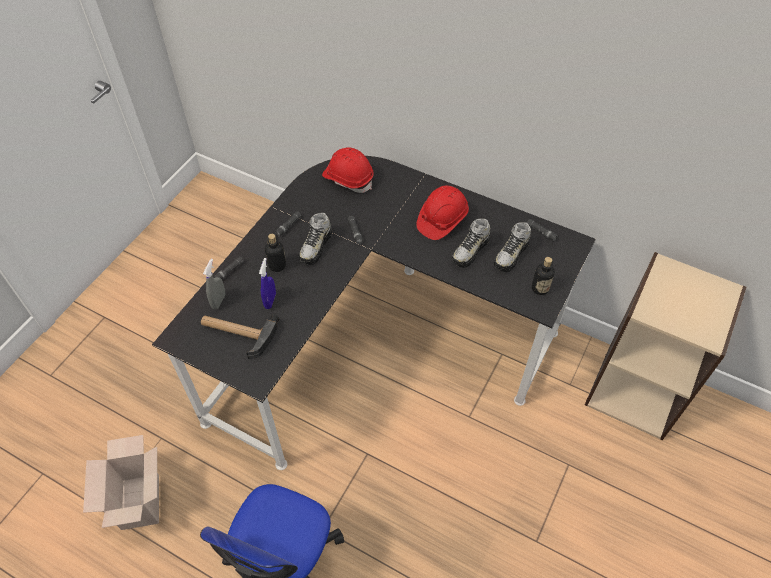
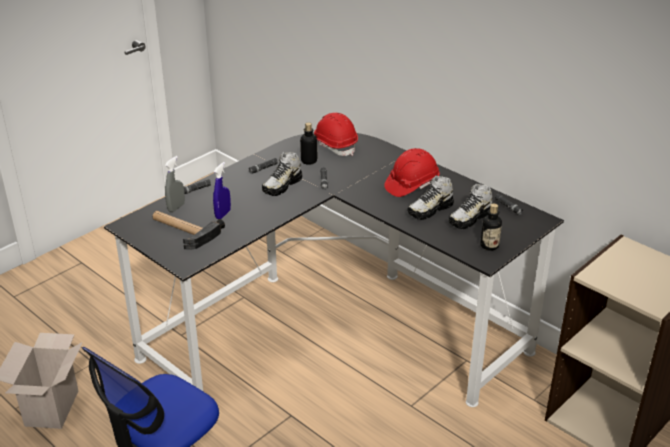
camera: 15 degrees right, 20 degrees down
(277, 265) = (240, 192): bottle -> bottle (309, 161)

